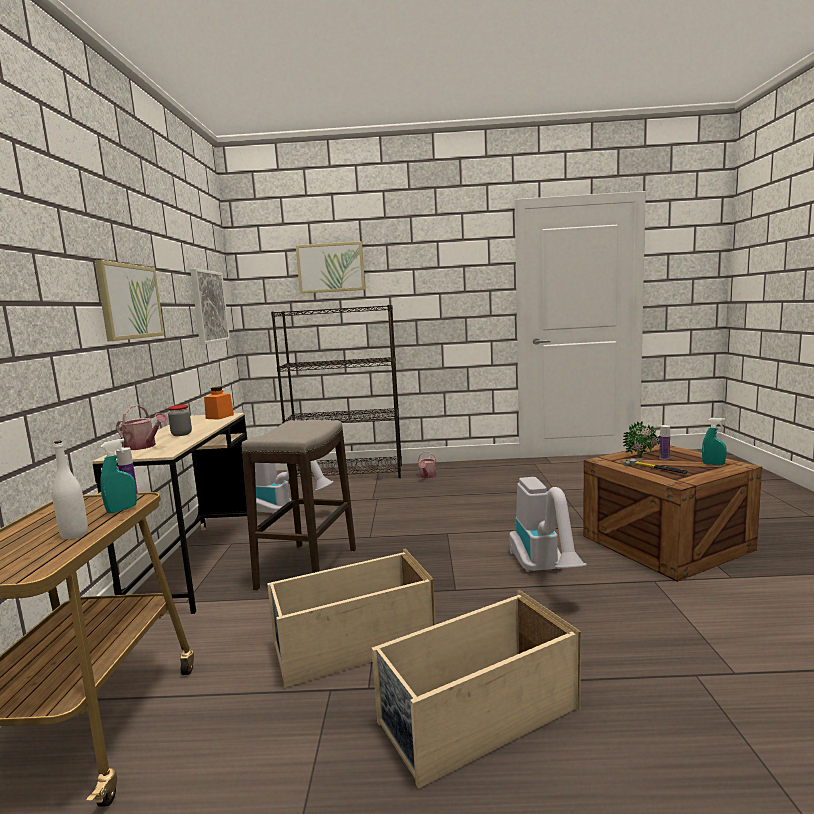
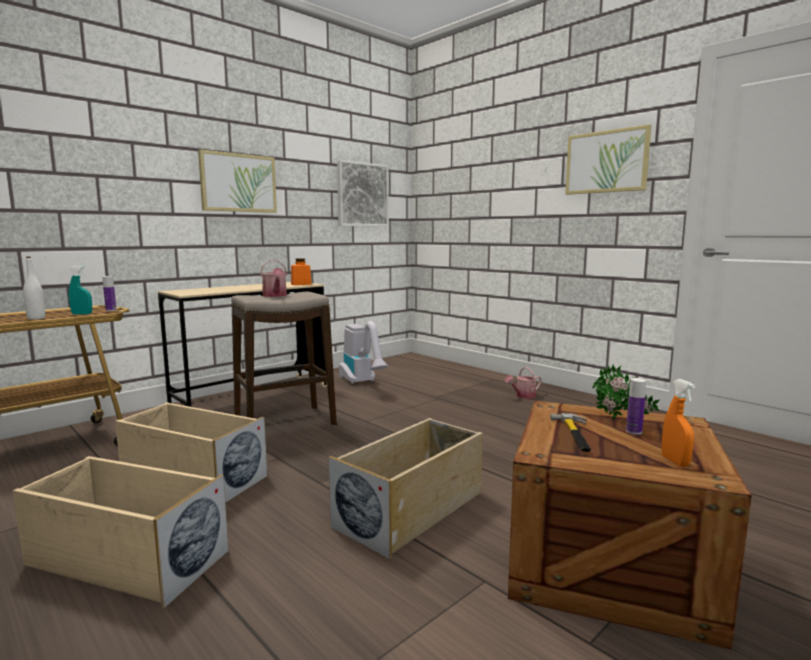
camera: 45 degrees right, 0 degrees up
(143, 446) = (199, 289): watering can -> watering can (275, 296)
(181, 434) = (240, 288): jar -> none
(331, 267) = (484, 157): picture -> picture (606, 162)
(348, 474) = (466, 373): black bookcase -> none
(544, 571) = (412, 509): vacuum cleaner -> beige storage box
(713, 464) = (675, 461): turquoise spray bottle -> orange spray bottle

